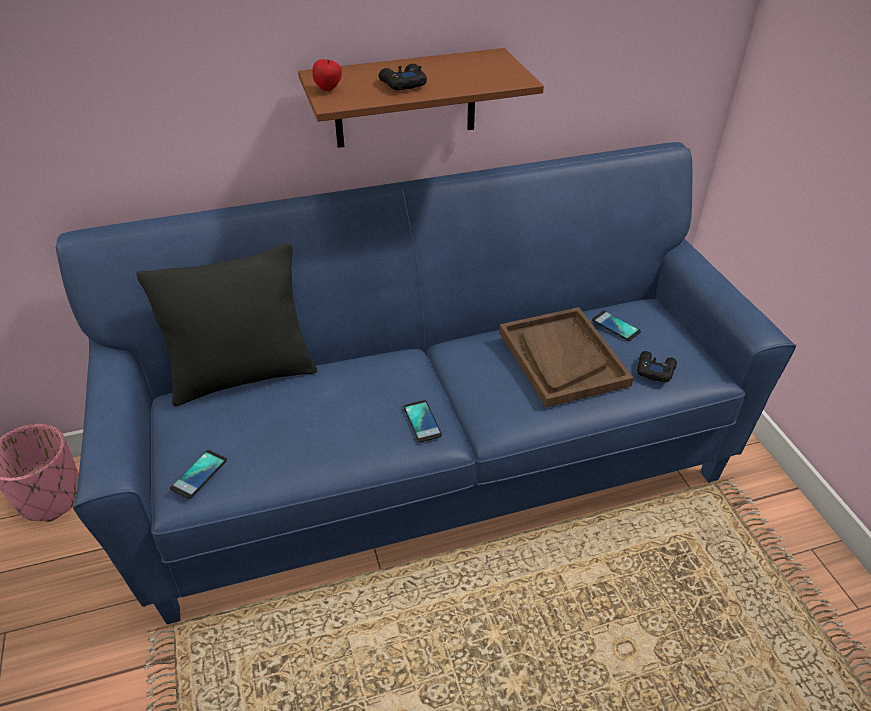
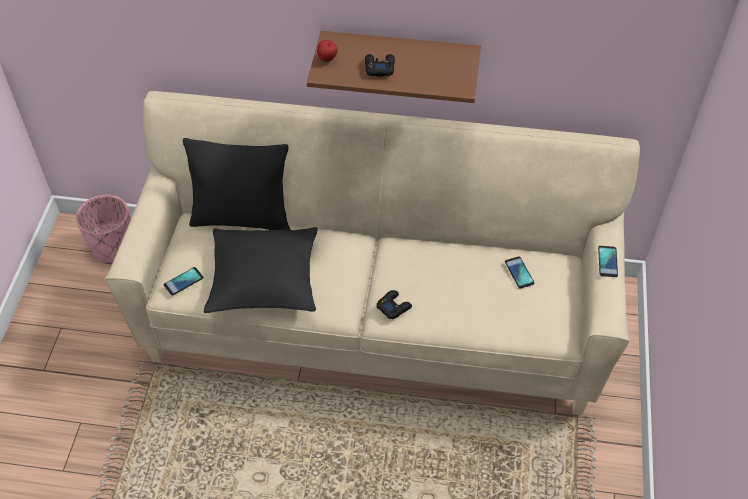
camera: 25 degrees right, 10 degrees up
(314, 432) = (264, 278): none -> black pillow
(422, 421) = (336, 296): phone -> phone (607, 261)
(434, 467) = (373, 322): blue sofa -> beige sofa
(562, 358) = (460, 284): brown tray -> none
(655, 370) = (520, 318): black game controller -> black game controller (393, 306)

